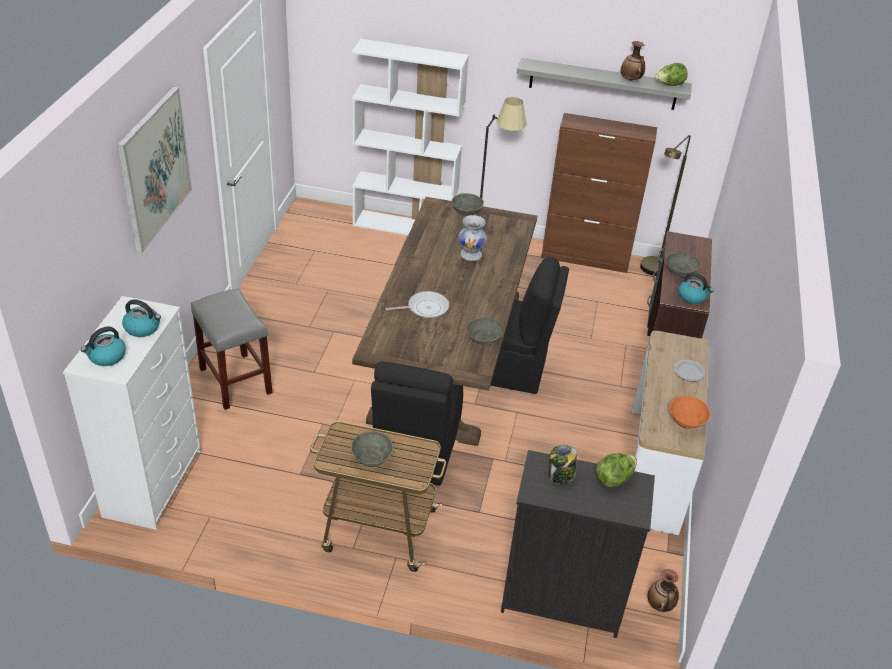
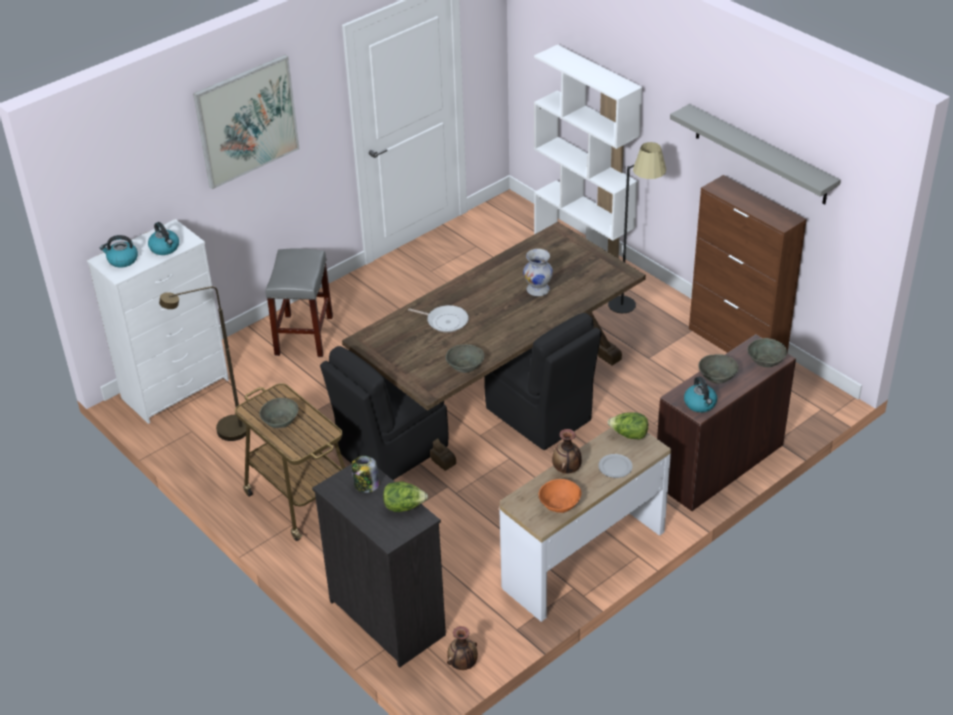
camera: 40 degrees right, 0 degrees up
(467, 212) = (579, 249): grey bowl -> grey bowl (766, 362)
(631, 80) = (775, 158): vase -> vase (567, 469)
(651, 271) = (794, 384): brown floor lamp -> brown floor lamp (224, 433)
(669, 85) = (810, 175): lettuce -> lettuce (629, 435)

